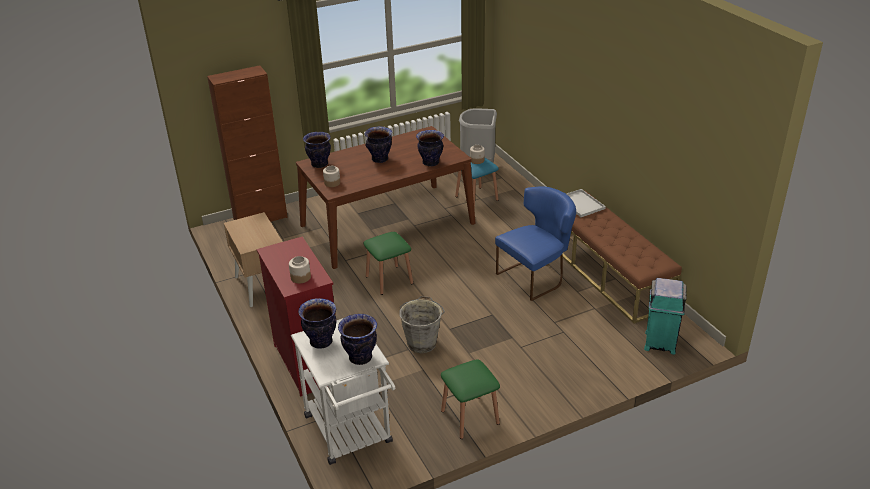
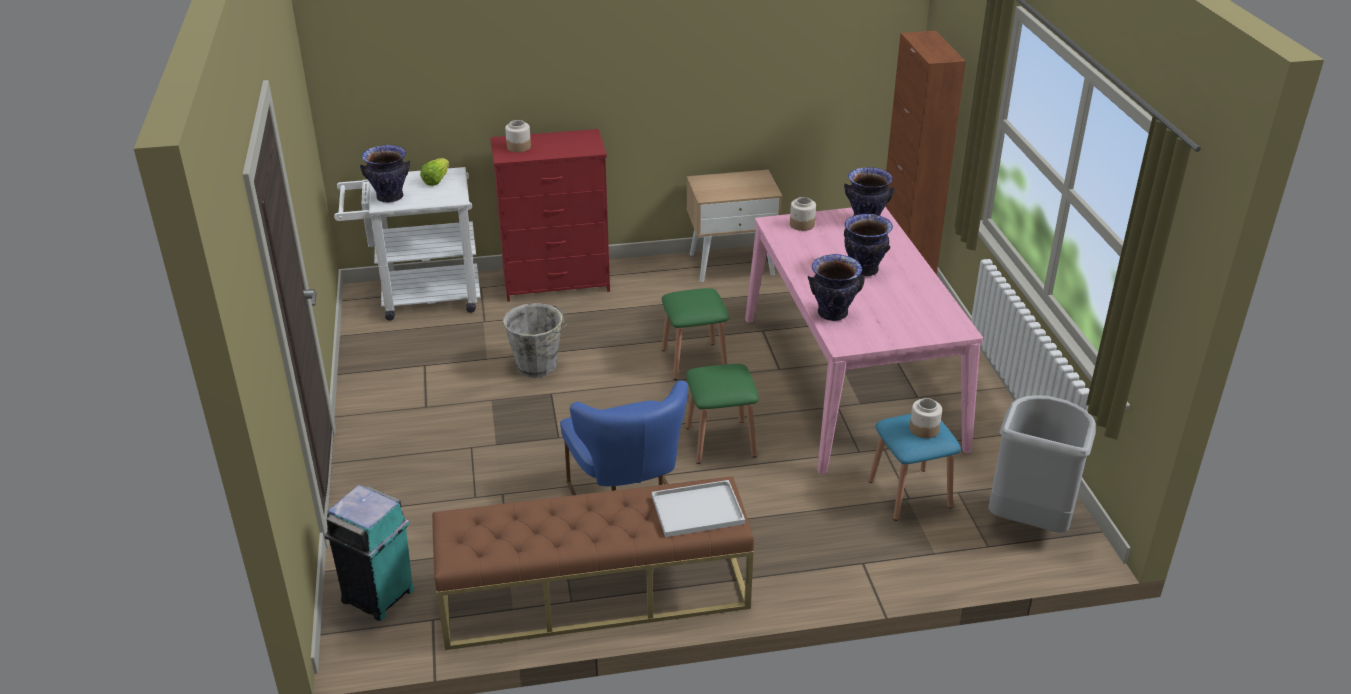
camera: 105 degrees right, 0 degrees up
(321, 342) = (436, 180): vase -> lettuce
(387, 224) = (850, 380): brown dining table -> pink dining table
(470, 417) = (379, 378): green stool -> green stool (720, 441)

